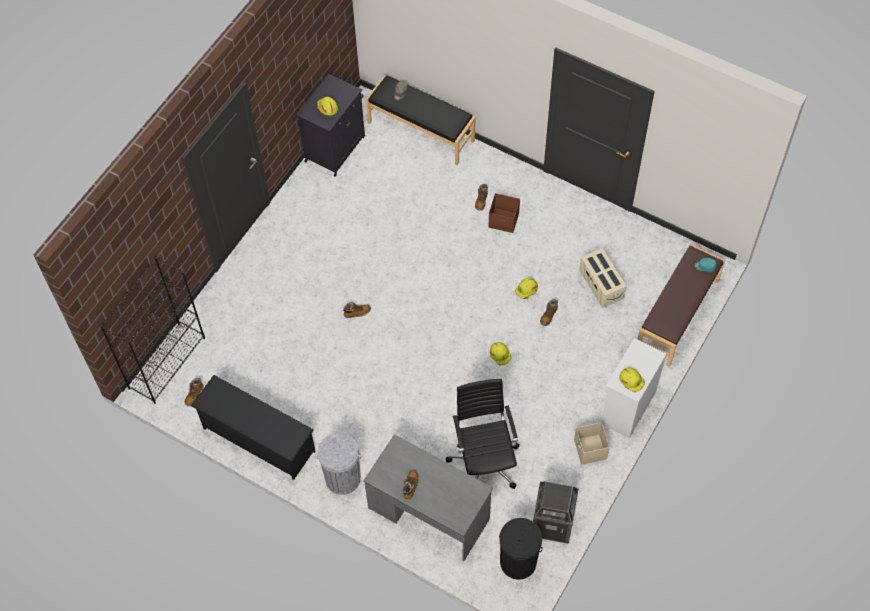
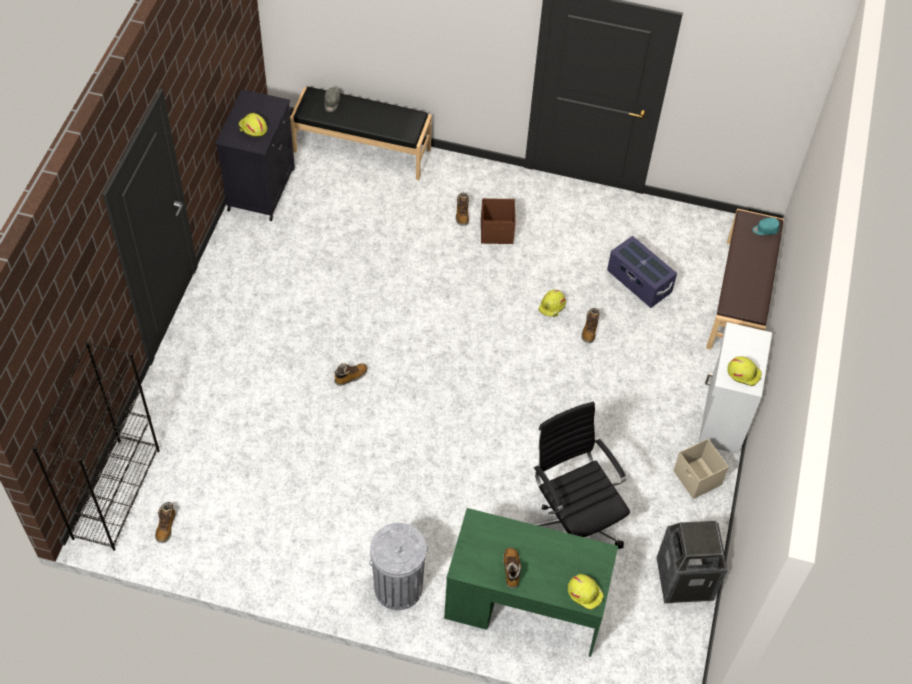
camera: 20 degrees left, 5 degrees down
(258, 439) = (270, 565): black shoe rack -> none
(428, 513) = (524, 606): grey desk -> green desk
(500, 354) = (547, 388): yellow hard hat -> yellow hard hat (585, 593)
(518, 562) = (659, 639): black trash can -> none
(601, 285) = (639, 282): beige storage box -> purple storage box

